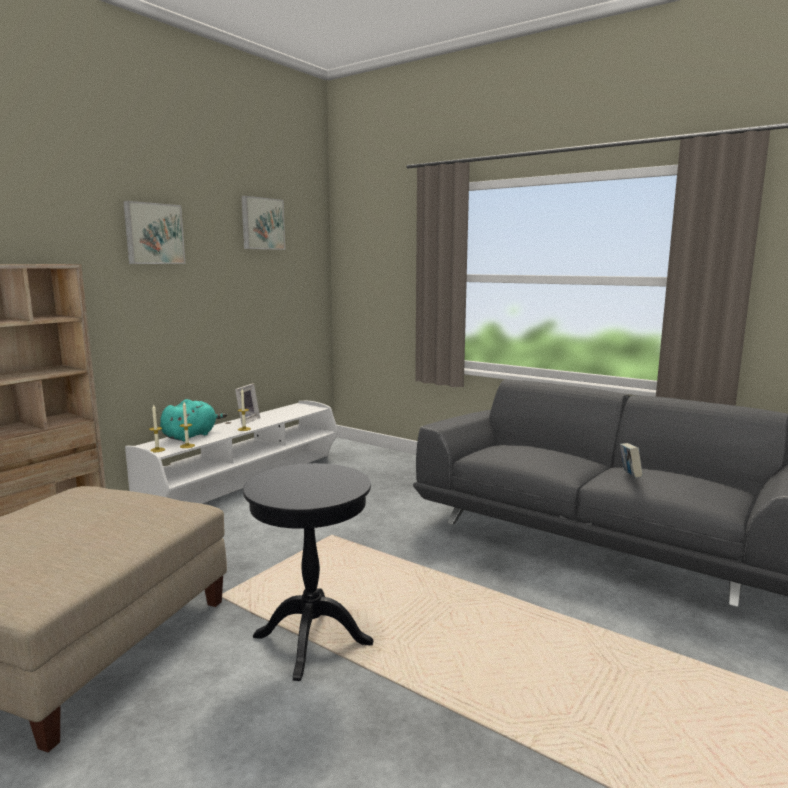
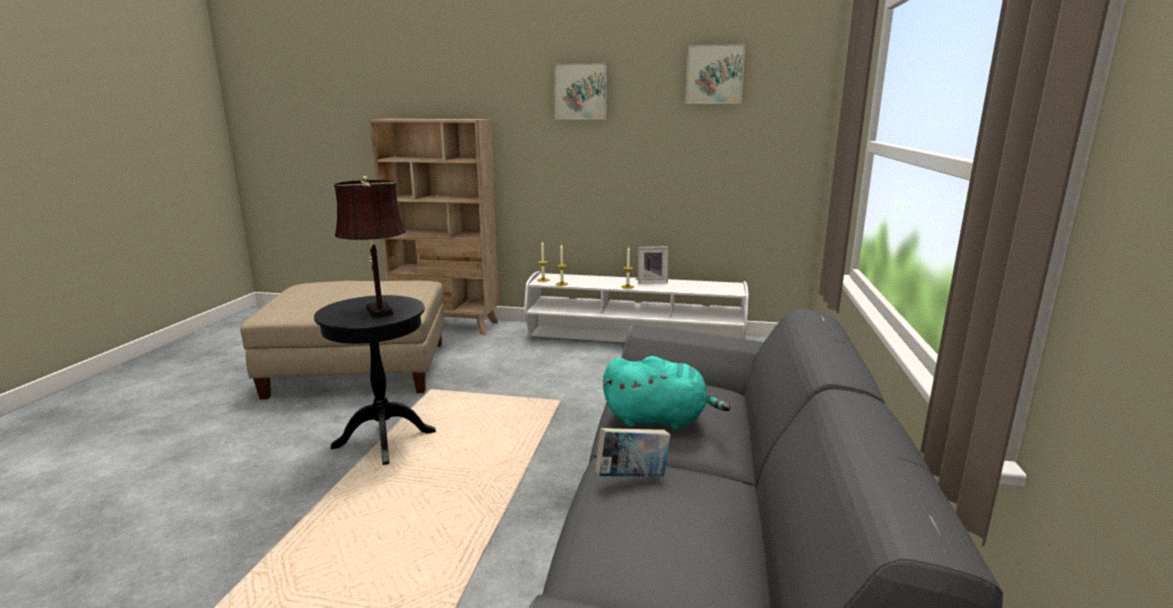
camera: 65 degrees right, 5 degrees up
(191, 436) = (587, 279): turquoise plush toy -> turquoise plush toy (659, 420)
(317, 479) = (379, 310): none -> brown table lamp

